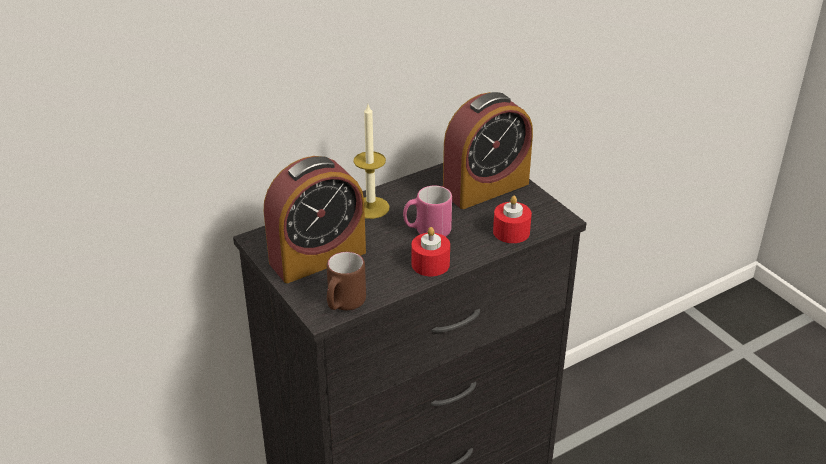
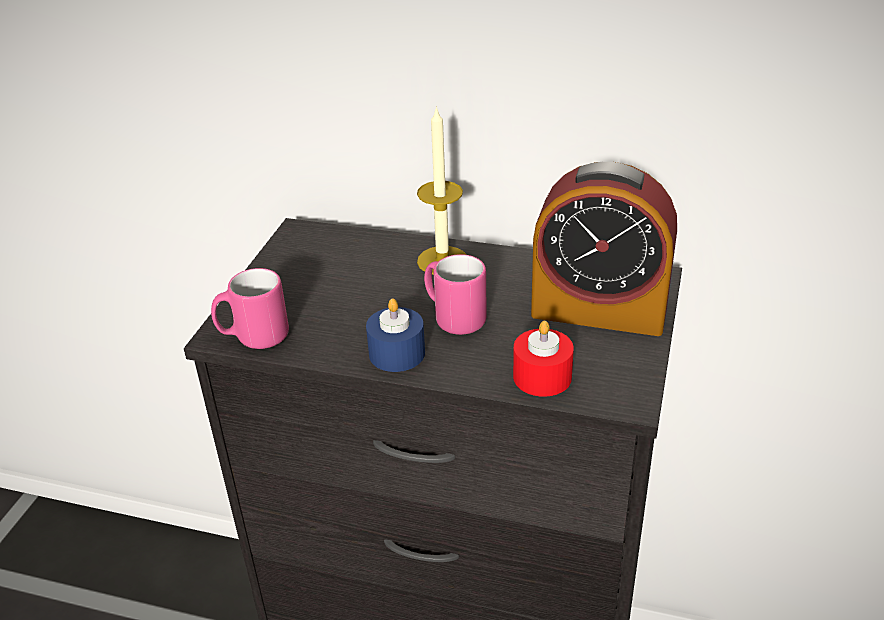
camera: 50 degrees right, 0 degrees up
(317, 257) = (313, 279): alarm clock -> none
(343, 304) = (254, 337): brown mug -> pink mug
(430, 264) = (397, 353): red candle -> blue candle

